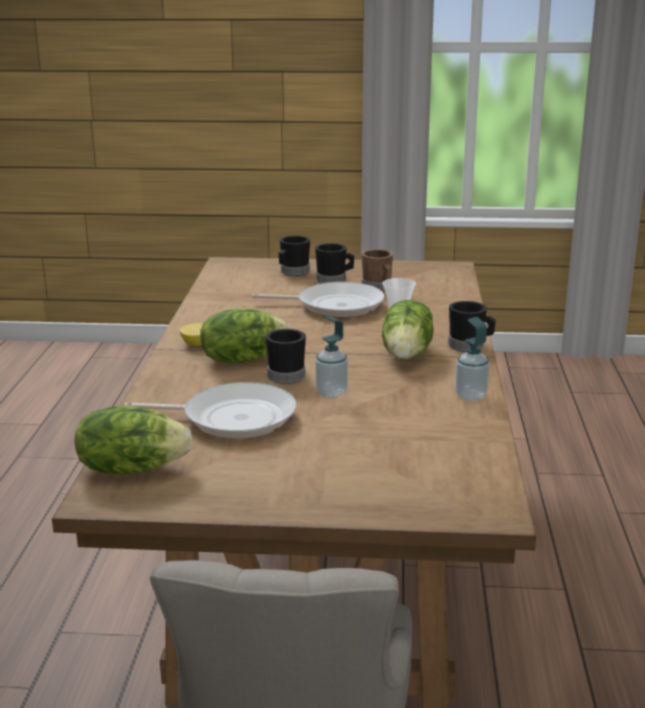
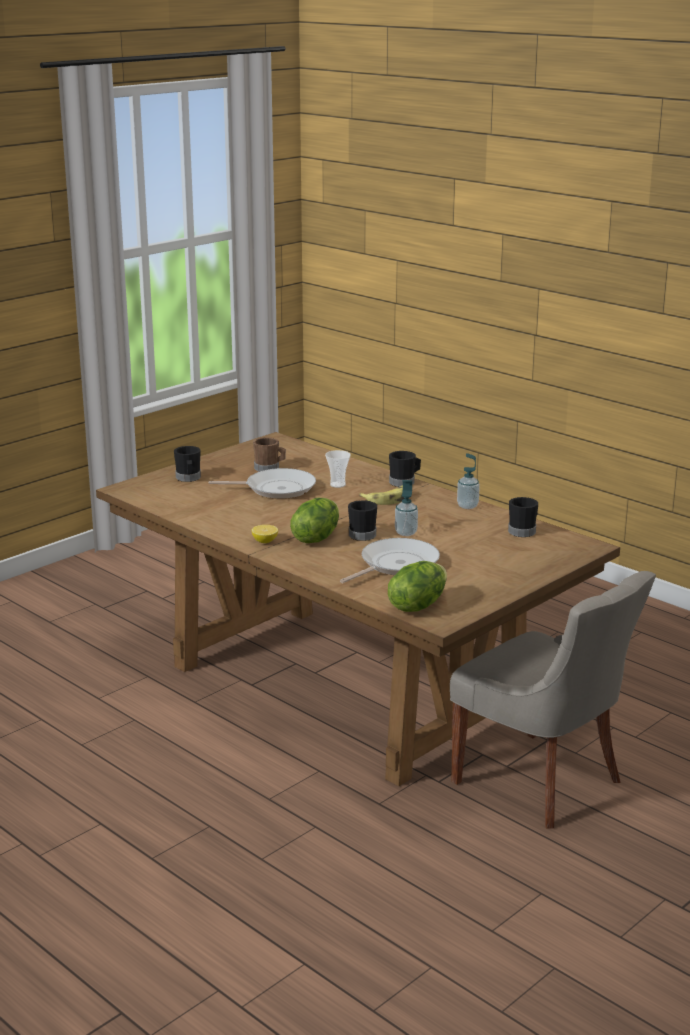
camera: 50 degrees left, 0 degrees up
(334, 280) = (229, 473): black mug -> black mug (524, 531)
(335, 305) = (276, 489): frying pan -> frying pan turned 45 degrees clockwise
(407, 354) = (388, 499): lettuce -> banana

